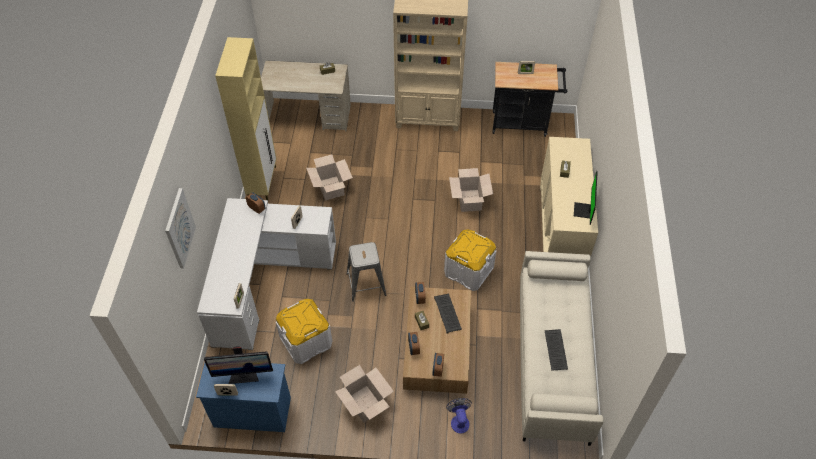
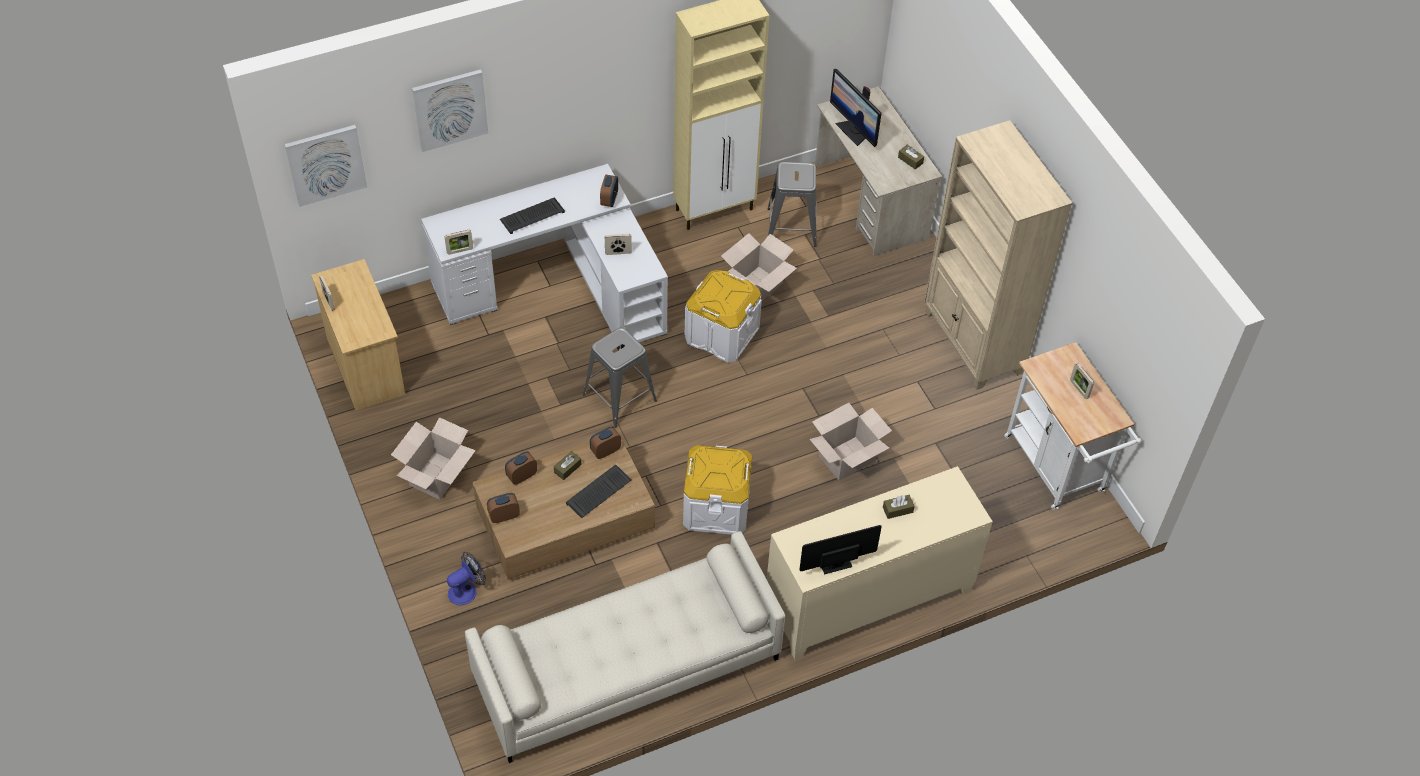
camera: 60 degrees right, 0 degrees up
(158, 324) = (326, 164): none -> picture
(243, 375) = (361, 304): monitor -> monitor (854, 131)
(252, 412) = (365, 365): blue dresser -> beige dresser
(301, 155) = (791, 227): none -> grey stool
(306, 341) = (493, 373): white storage box -> white storage box (721, 334)
(523, 123) = (1058, 469): black cart -> white cart
(555, 349) = (603, 636): keyboard -> keyboard (532, 215)

